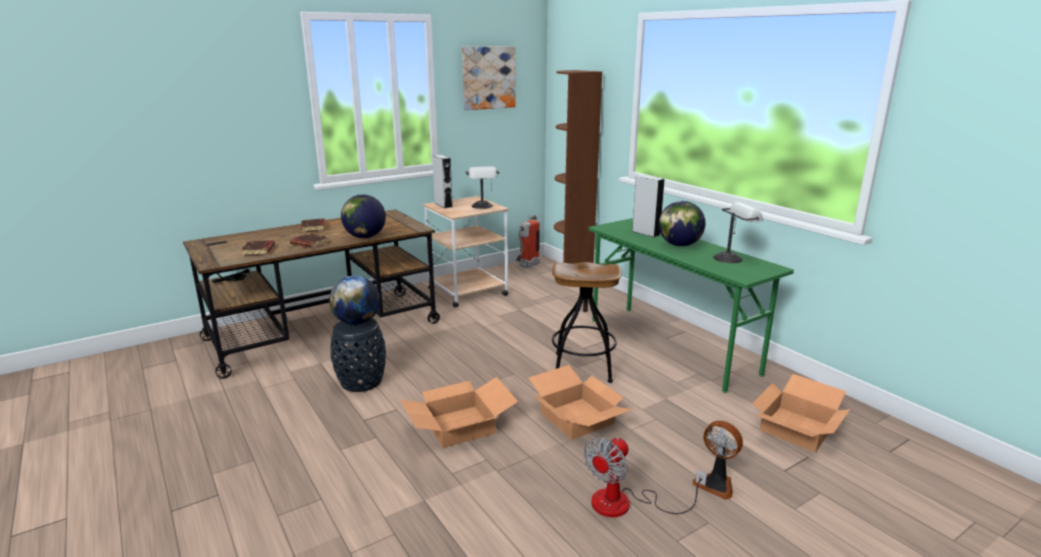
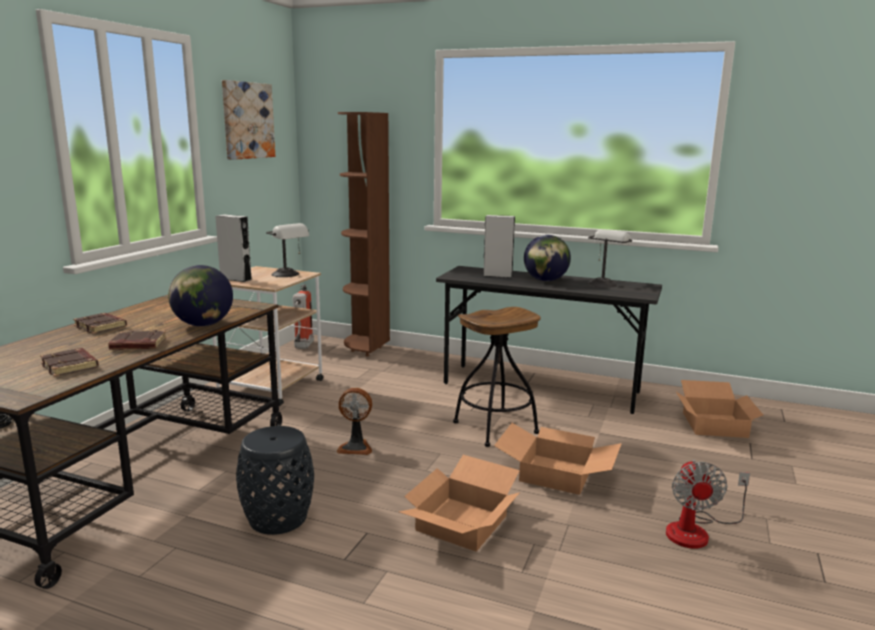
camera: 35 degrees left, 5 degrees down
(357, 322) = (270, 434): globe -> none
(671, 346) = (541, 388): green desk -> grey desk
(716, 484) = (728, 486): fan -> fan (356, 447)

